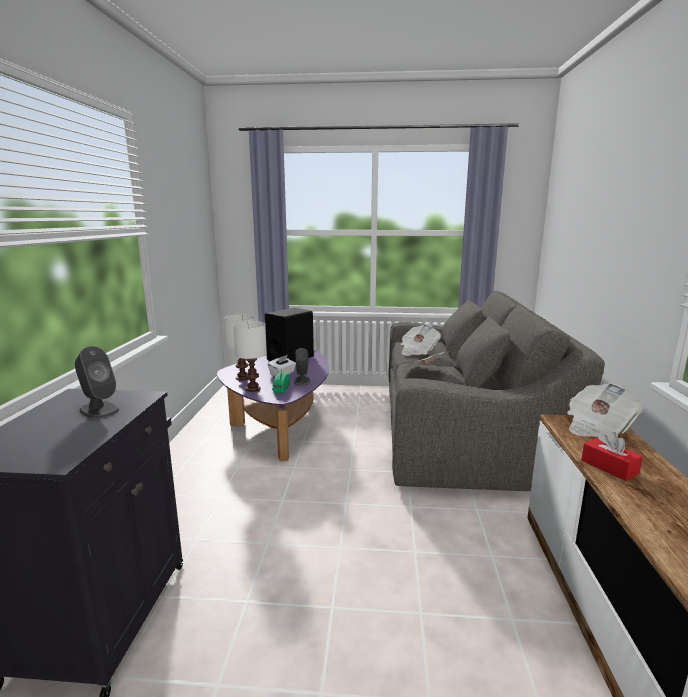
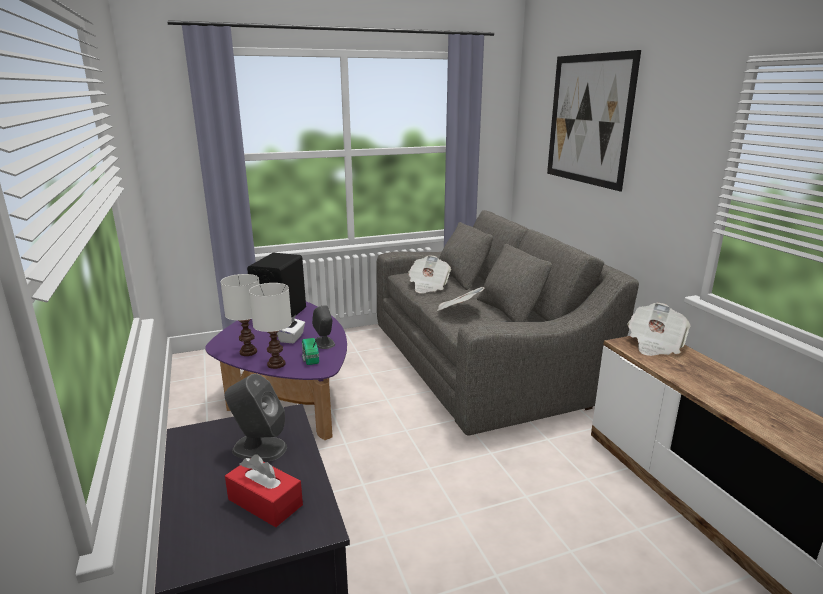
camera: 25 degrees left, 5 degrees up
(593, 198) = (588, 120): none -> picture
(609, 467) = (694, 380): red tissue box -> red tissue box (265, 502)

